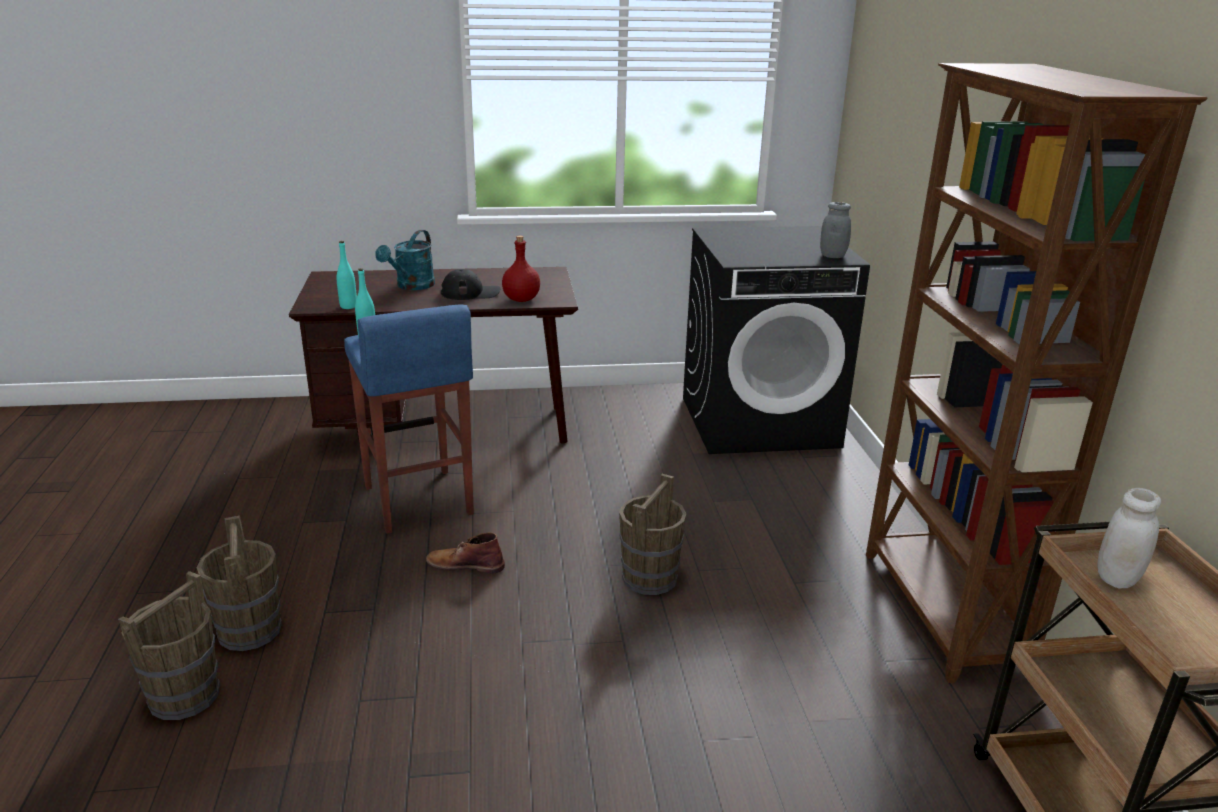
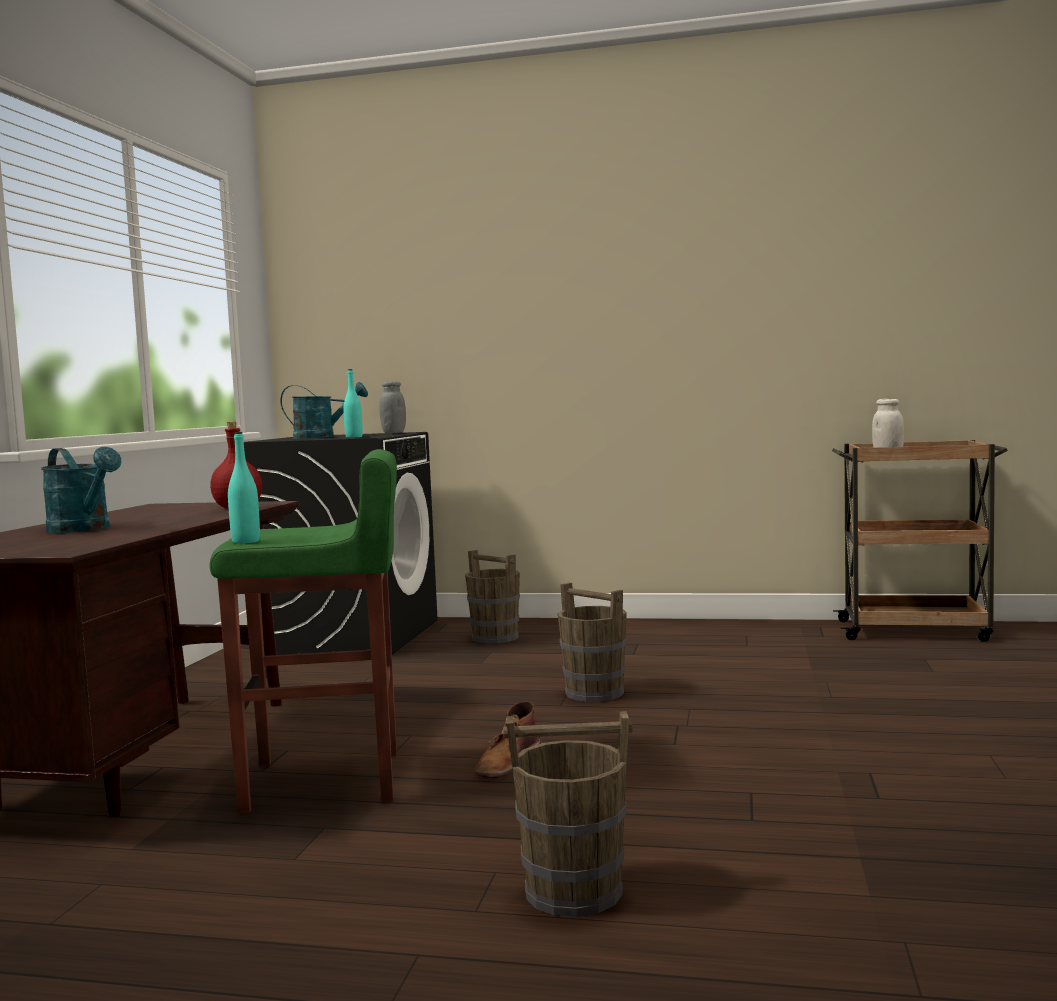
camera: 70 degrees left, 20 degrees down
(183, 696) = (715, 936): brown bucket -> brown bucket (495, 637)
(348, 306) = (108, 541): turquoise bottle -> turquoise bottle (354, 437)
(417, 501) = (326, 782): blue stool -> green stool
(471, 293) = (171, 517): black cap -> none
(765, 241) = (322, 437): none -> turquoise watering can
(941, 611) = (693, 627): brown bookcase -> none

